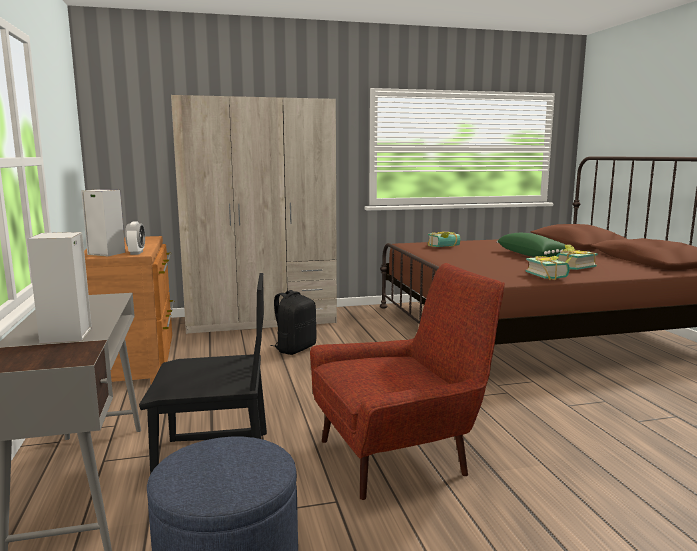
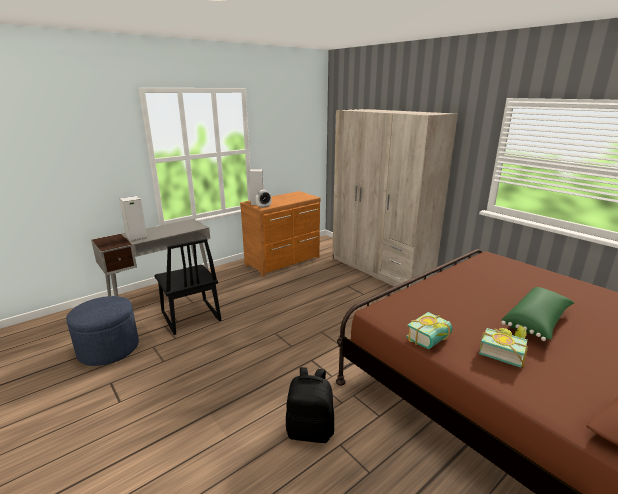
camera: 65 degrees right, 10 degrees up
(295, 349) = (343, 294): black backpack -> black backpack (310, 430)
(400, 455) = (216, 370): red armchair -> none
(445, 247) = (504, 273): book -> none

